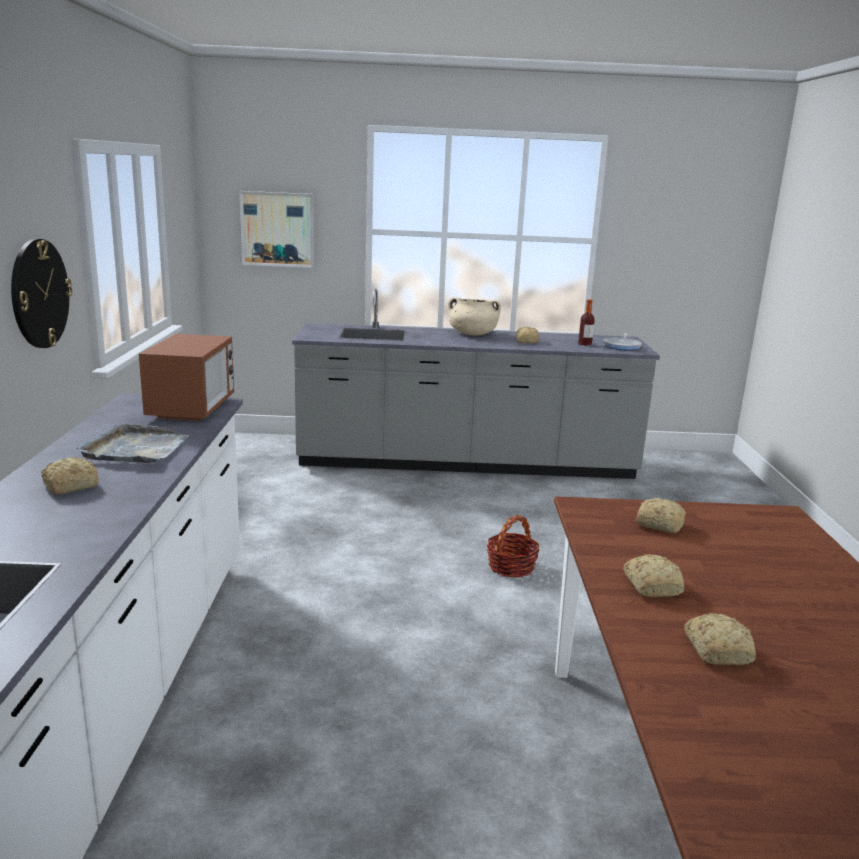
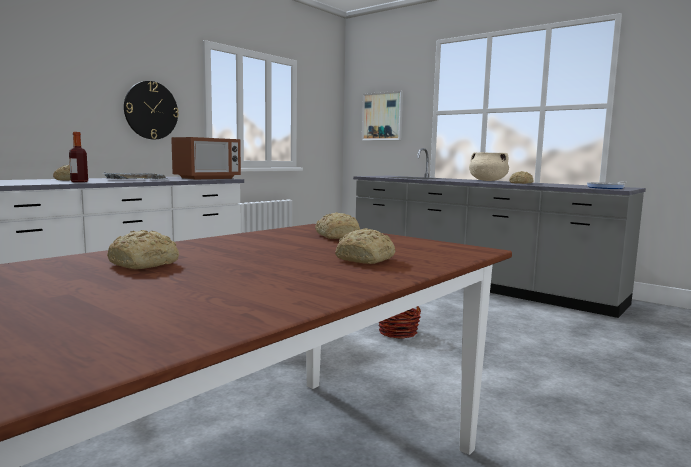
camera: 40 degrees right, 10 degrees down
(584, 344) = (571, 186): bottle -> bottle (79, 181)
(652, 586) = (222, 246): bread -> bread (366, 259)

